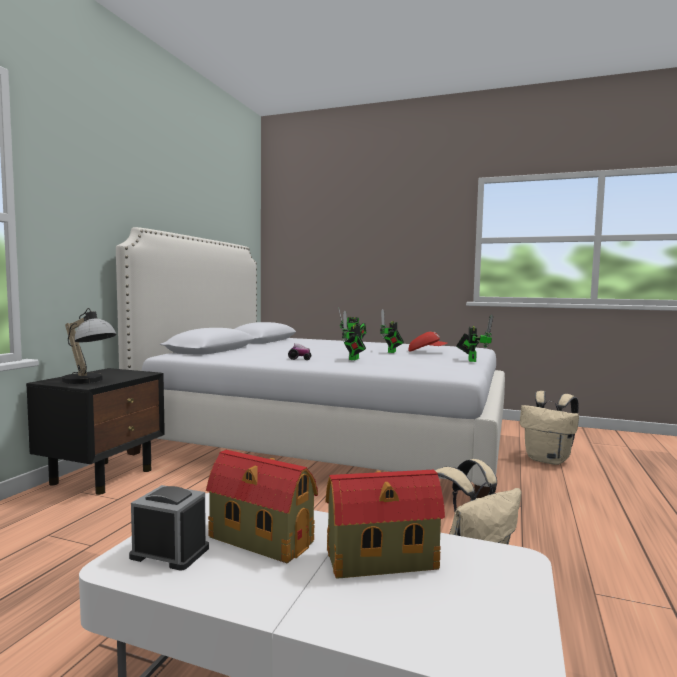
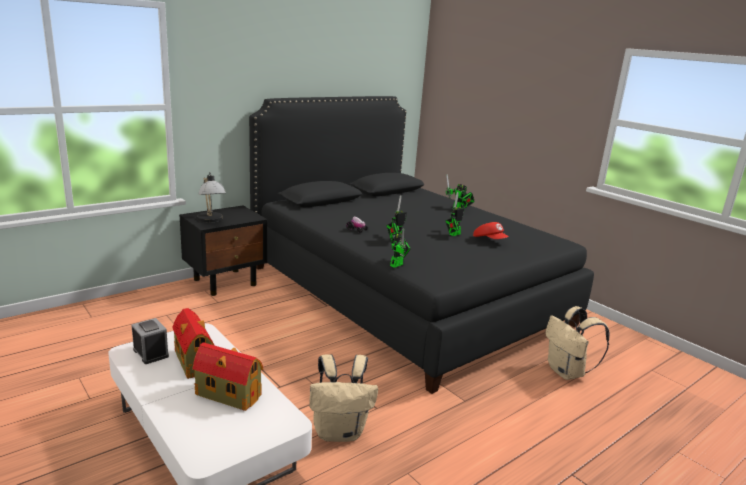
camera: 30 degrees right, 15 degrees up
(330, 440) = (404, 294): white bed -> black bed
(472, 360) = (496, 264): toy robot -> toy robot (398, 264)

